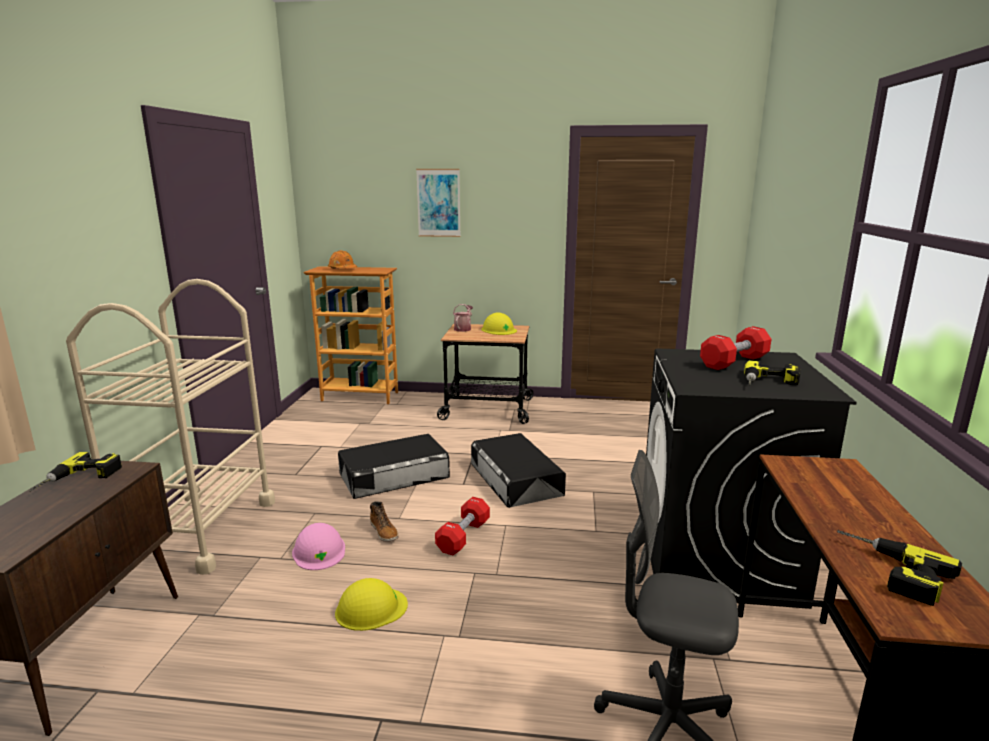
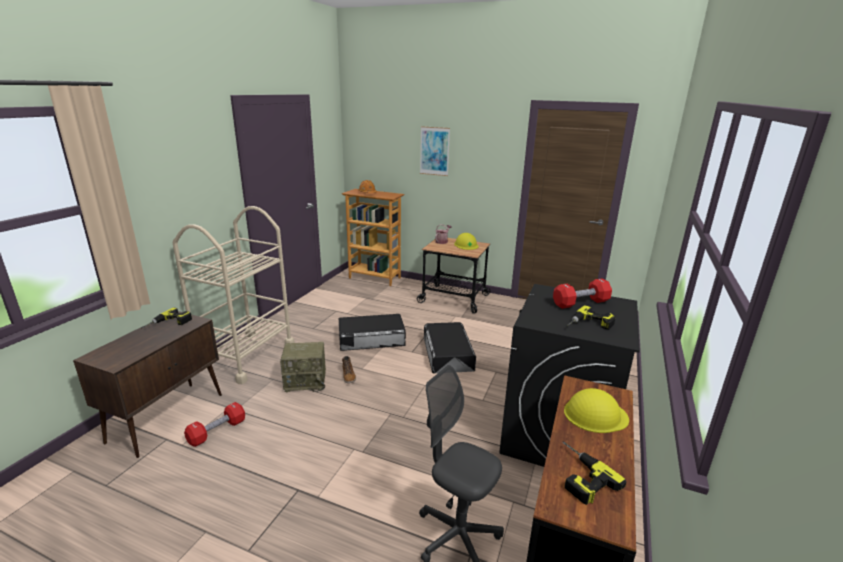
camera: 15 degrees right, 5 degrees up
(319, 551) = (306, 381): pink hard hat -> radio
(371, 608) = (320, 423): yellow hard hat -> yellow hard hat (595, 415)
(463, 536) = (395, 388): red dumbbell -> red dumbbell (217, 431)

